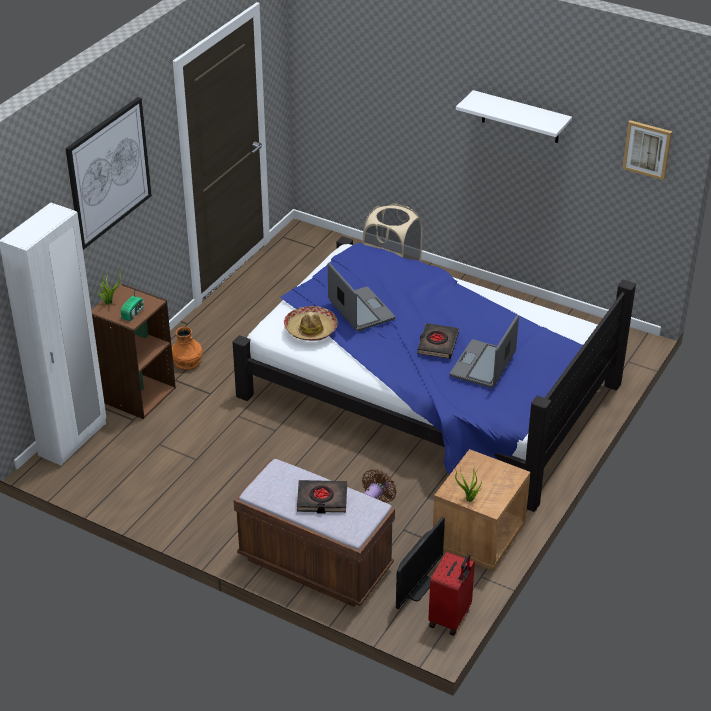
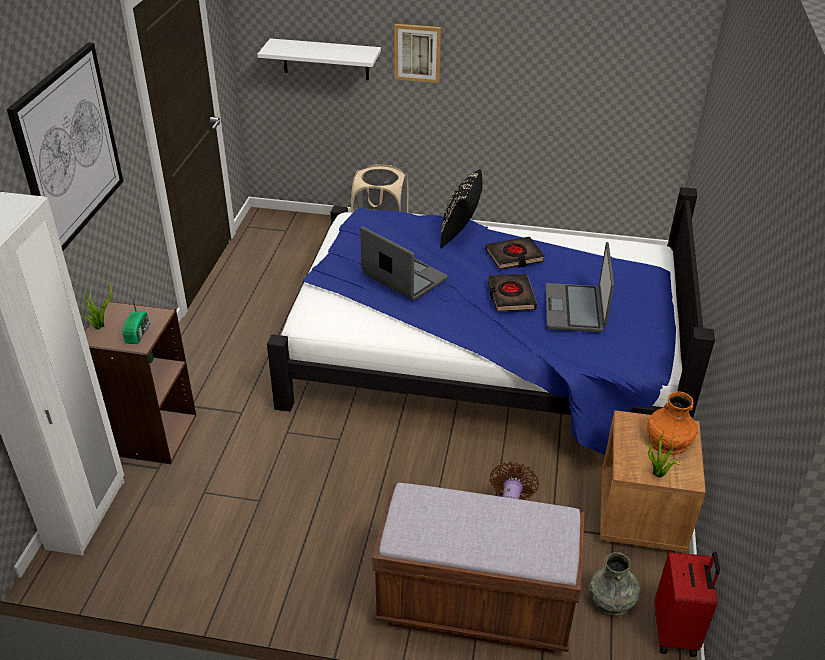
camera: 20 degrees left, 0 degrees up
(187, 361) = (198, 380): orange vase -> orange vase (668, 440)
(310, 329) = (357, 309): hat -> none
(322, 499) = (491, 525): black book -> black book (514, 256)
(417, 586) = (612, 599): monitor -> grey vase
(430, 283) = (460, 234): none -> black pillow
(520, 117) = (517, 37): white shelf -> white shelf (325, 59)
(647, 149) = (669, 45): picture -> picture (417, 52)

